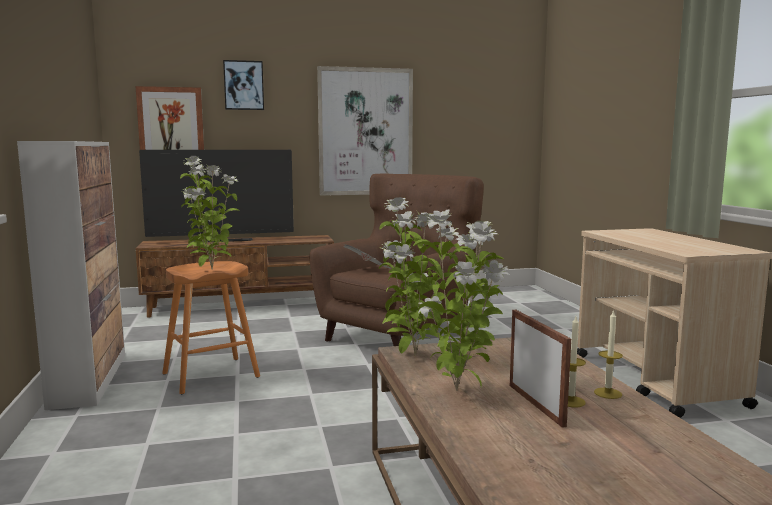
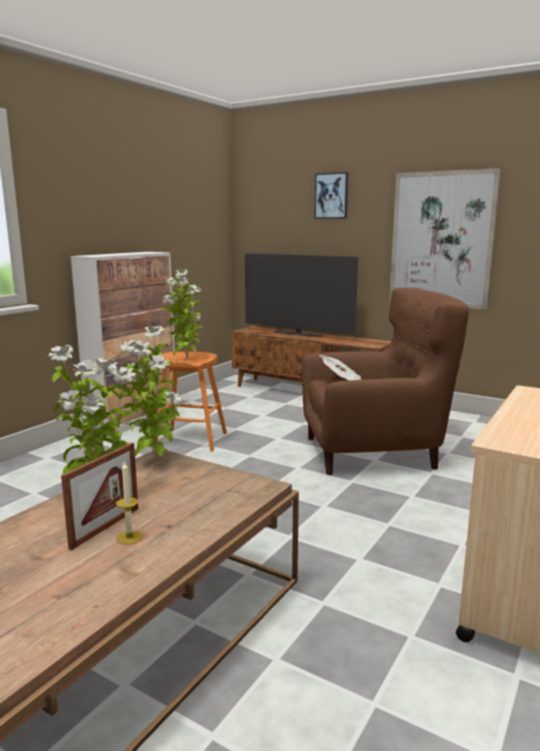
camera: 45 degrees right, 5 degrees up
(171, 125) = (276, 232): picture -> none
(607, 393) = (169, 546): candle -> none

